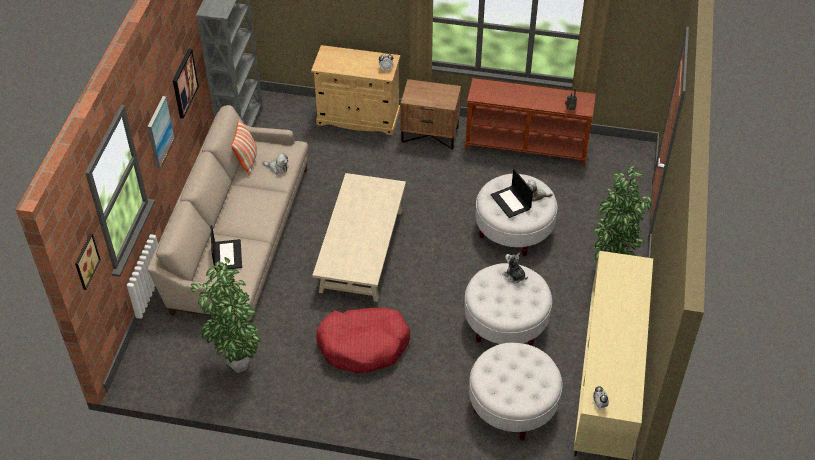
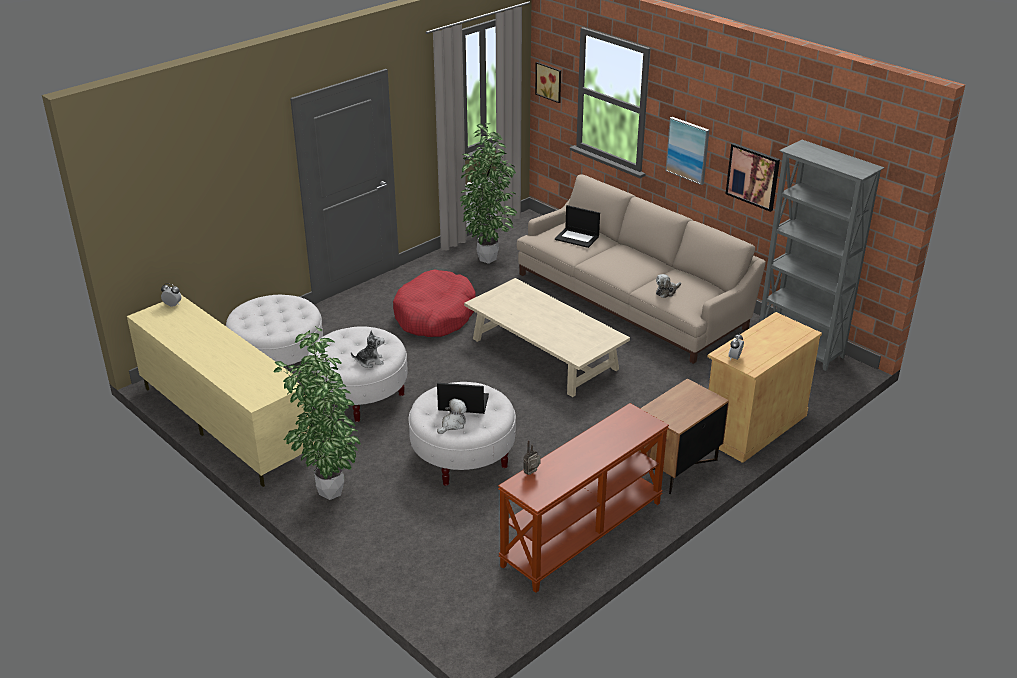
camera: 125 degrees right, 15 degrees down
(247, 161) = (693, 280): pillow -> none

